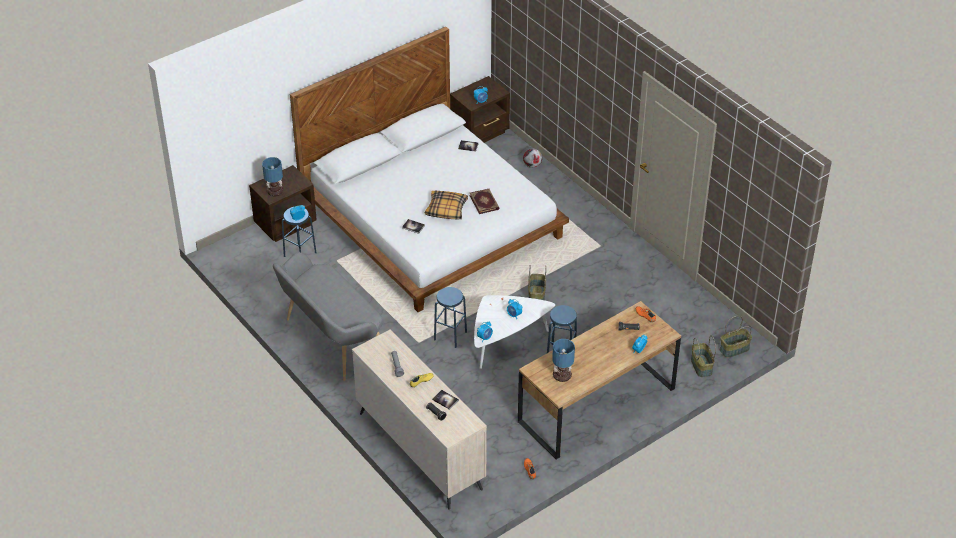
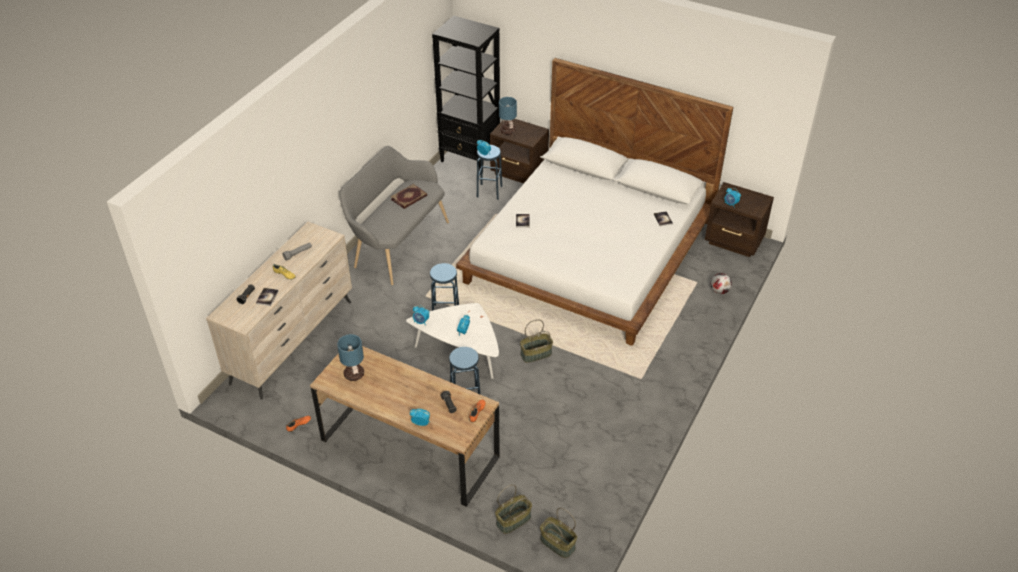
camera: 65 degrees right, 0 degrees up
(237, 251) = (470, 159): none -> black bookcase
(446, 209) = (563, 234): pillow -> none
(484, 202) = (592, 255): book -> book (409, 198)

